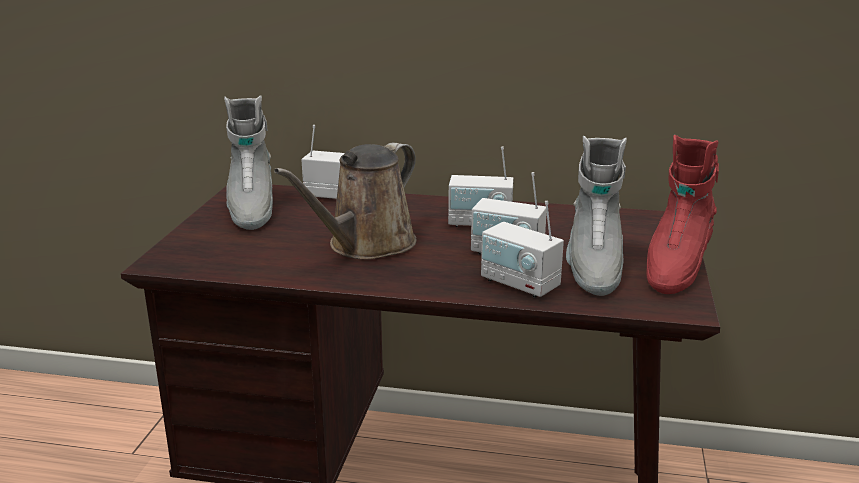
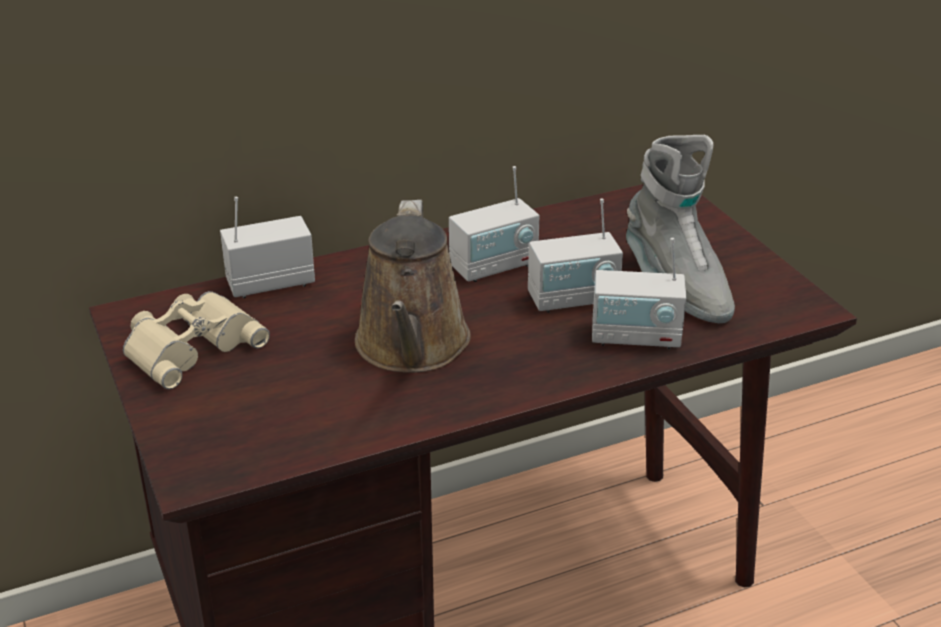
camera: 35 degrees left, 10 degrees up
(251, 210) = (191, 345): grey boot -> beige binoculars
(675, 268) = (746, 259): red boot -> none

